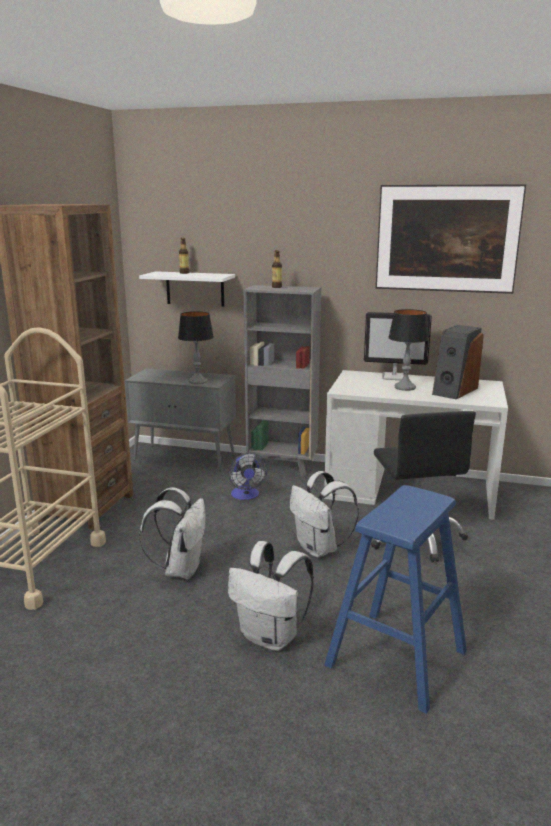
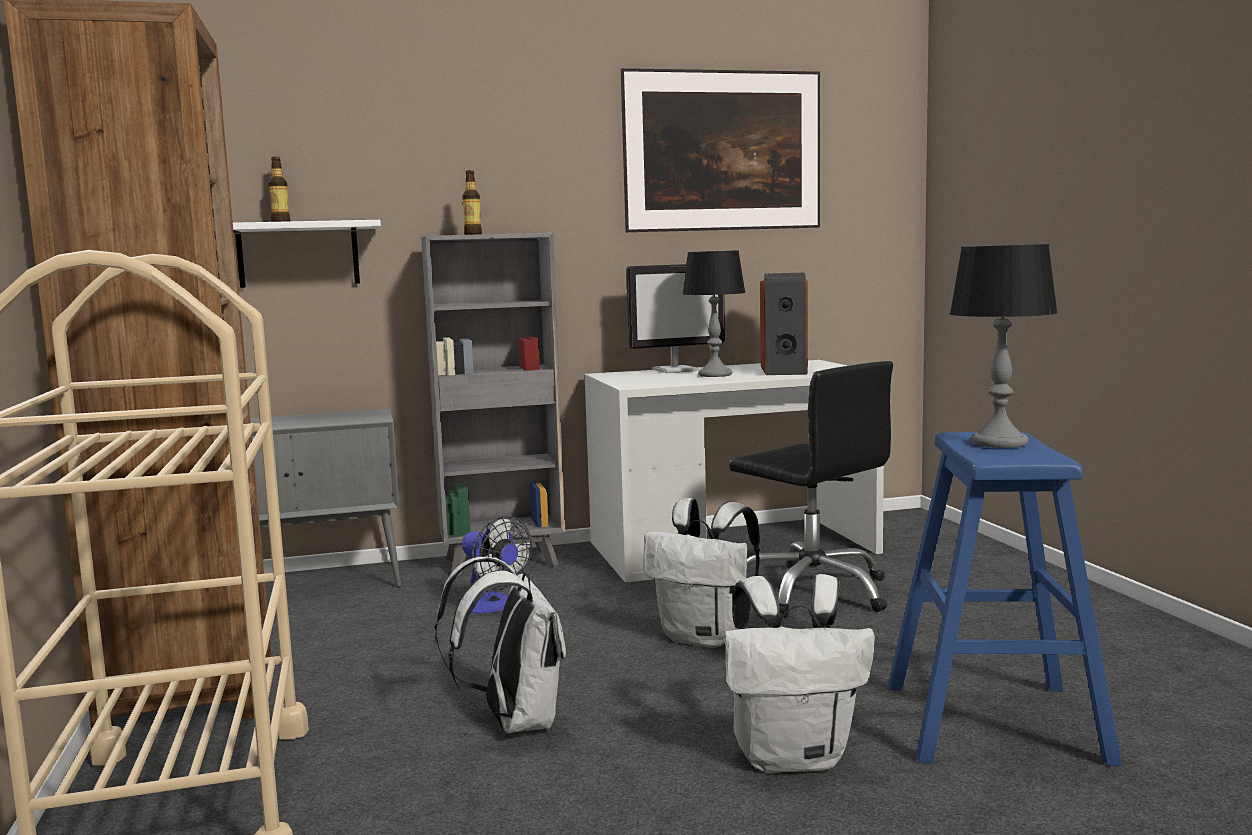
camera: 30 degrees left, 10 degrees down
(197, 381) = (338, 421): table lamp -> table lamp (998, 443)

